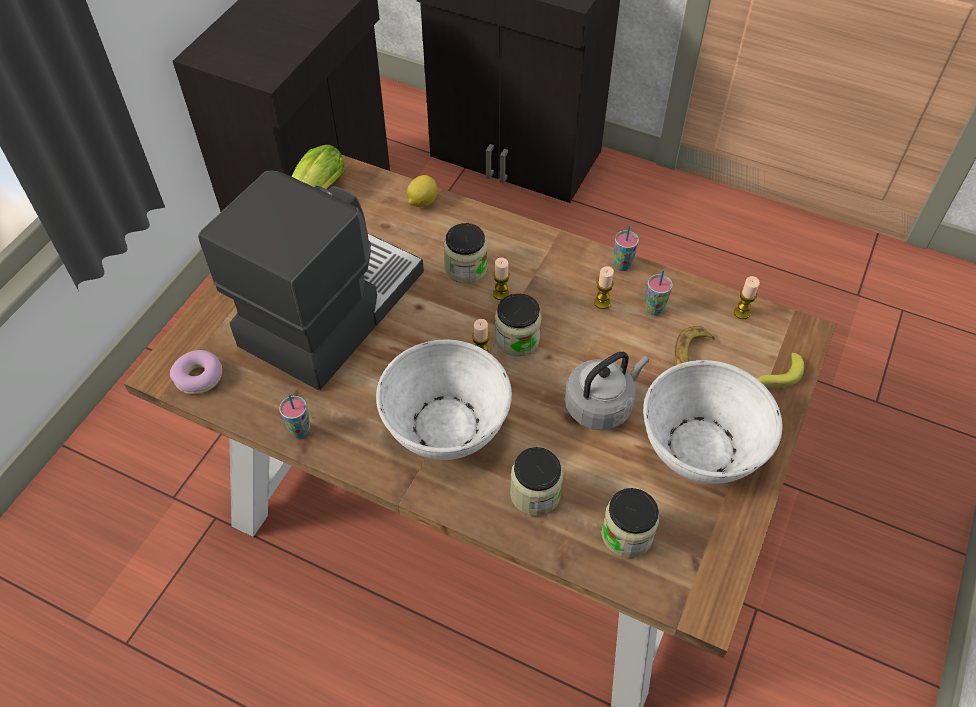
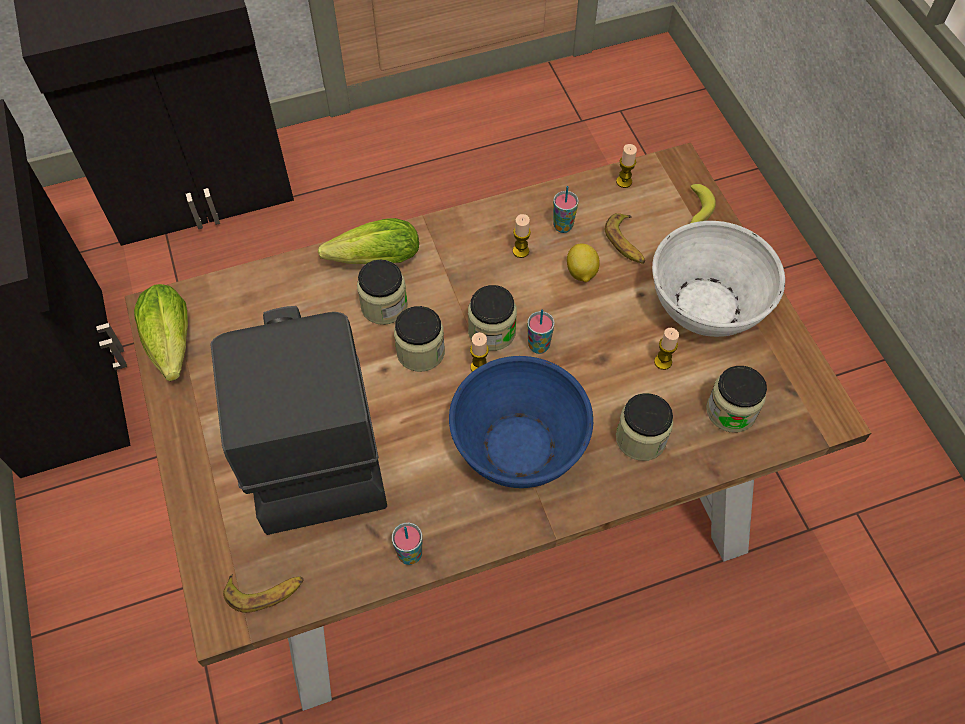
camera: 45 degrees left, 5 degrees up
(199, 377) = (265, 591): donut -> banana
(422, 202) = (278, 277): lemon -> lemon (581, 273)
(445, 425) = (518, 446): white bowl -> blue bowl
(454, 314) = (420, 352): none -> jar
(491, 233) = (370, 260): none -> lettuce
(501, 294) = (437, 305): candle -> candle (663, 362)
(601, 405) = (609, 331): grey kettle -> none
(622, 265) = (501, 209): cup -> cup (538, 346)

